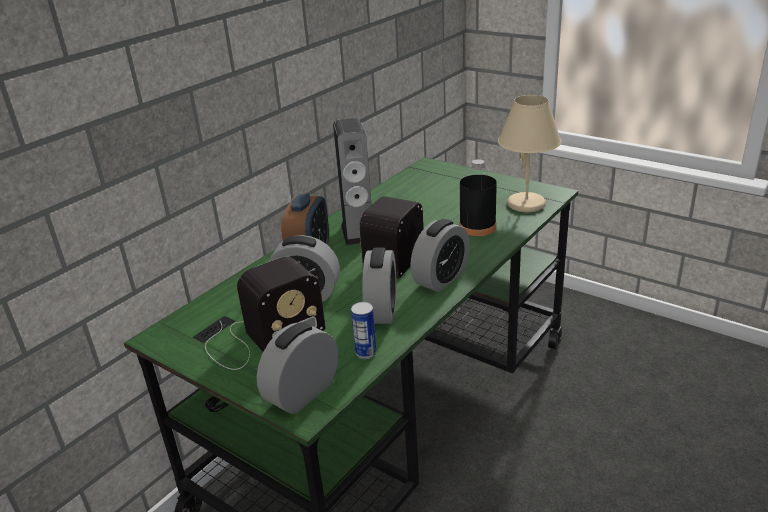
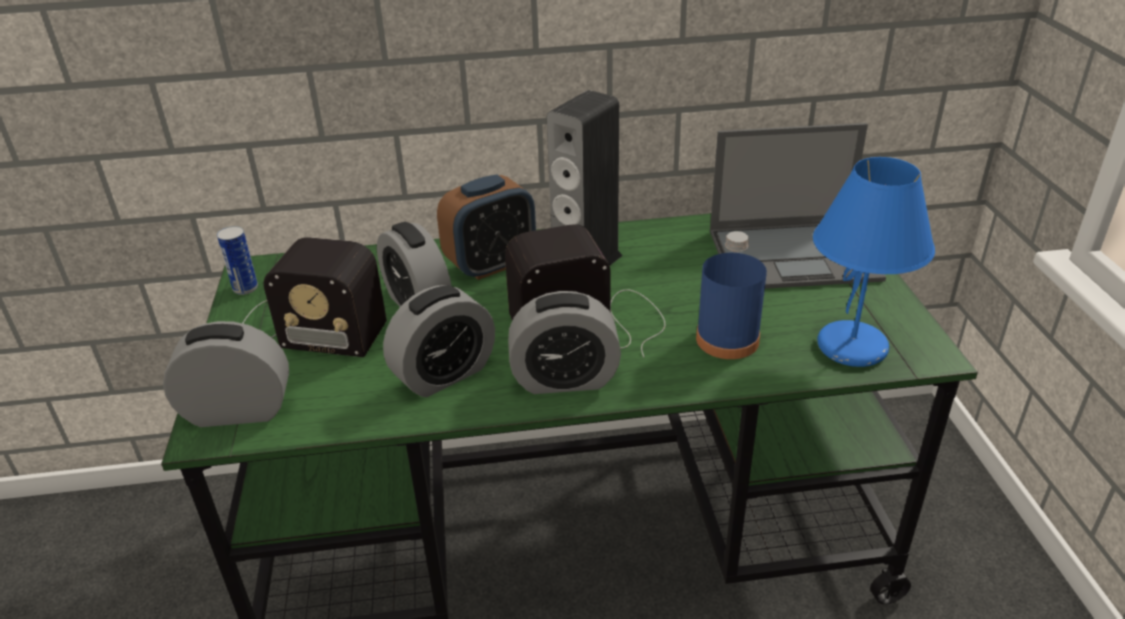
camera: 45 degrees right, 5 degrees up
(366, 353) = (349, 412): can -> can (245, 288)
(444, 184) = (795, 255): none -> laptop
(477, 227) = (727, 339): black bottle -> blue bottle
(527, 205) = (852, 348): beige table lamp -> blue table lamp

